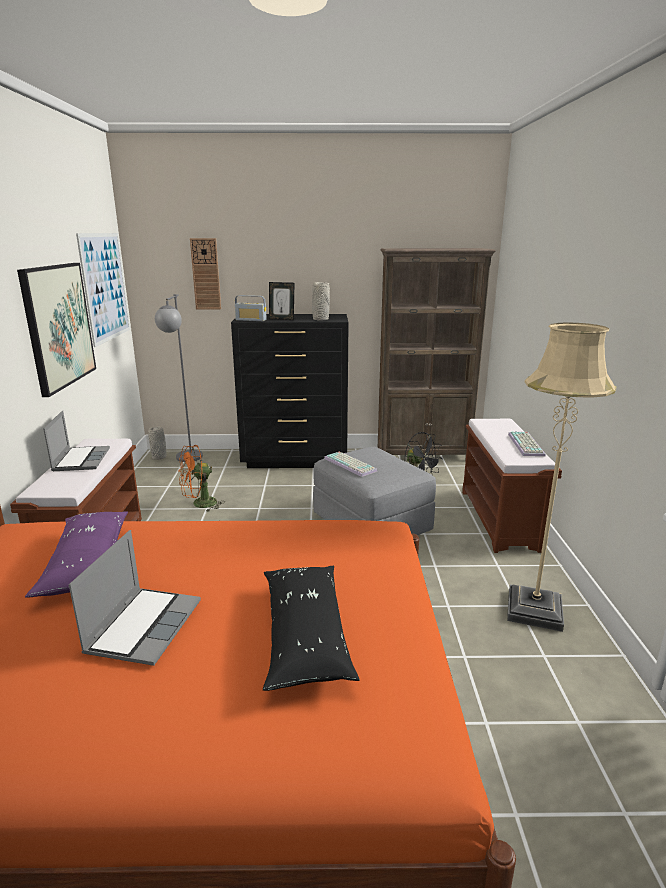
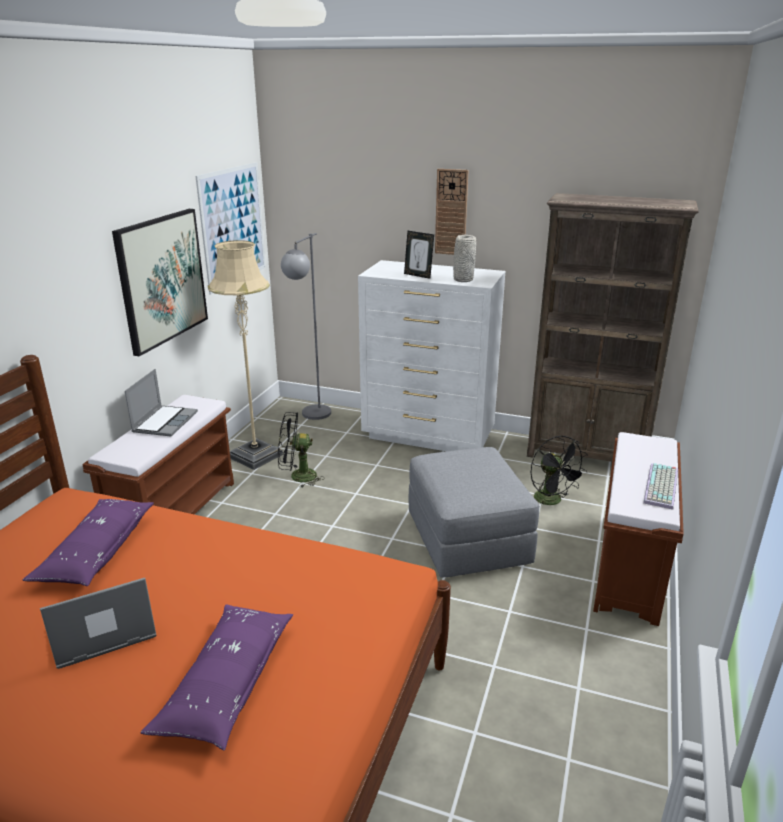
camera: 20 degrees right, 5 degrees up
(144, 626) = (102, 633): laptop -> laptop turned 150 degrees counterclockwise
(159, 457) = (286, 408): grey vase -> none
(199, 504) = (297, 477): orange fan -> black fan
(206, 274) = (348, 211): wall clock -> wall clock (451, 212)
(251, 320) = (382, 274): radio -> none
(296, 459) = (428, 436): black dresser -> white dresser
(304, 635) = (227, 683): black pillow -> purple pillow
(351, 464) = (446, 470): keyboard -> none
(534, 610) = (594, 699): beige floor lamp -> beige floor lamp (255, 456)

